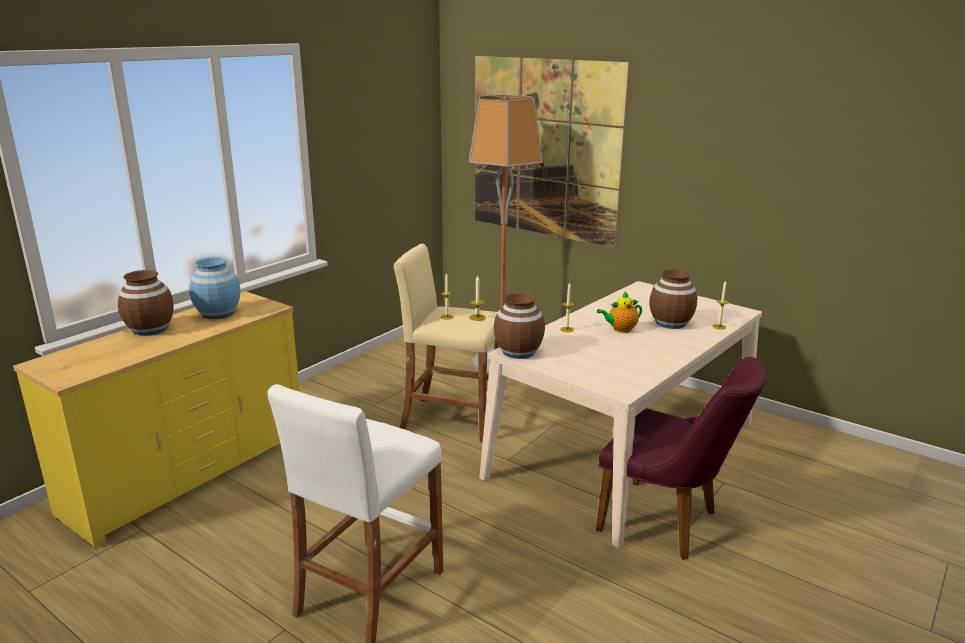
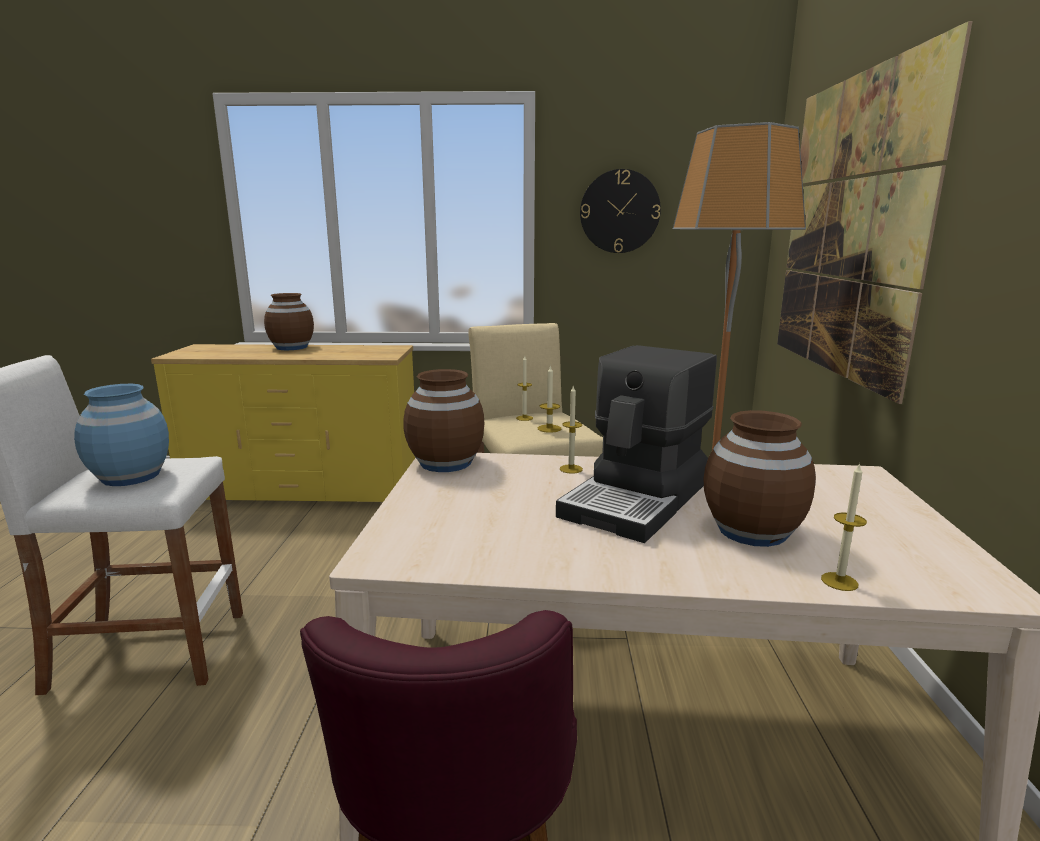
camera: 55 degrees right, 5 degrees down
(218, 313) = (348, 350): blue vase -> blue vase (131, 476)
(361, 138) = (619, 211): none -> wall clock
(620, 329) = (638, 500): teapot -> coffee machine

